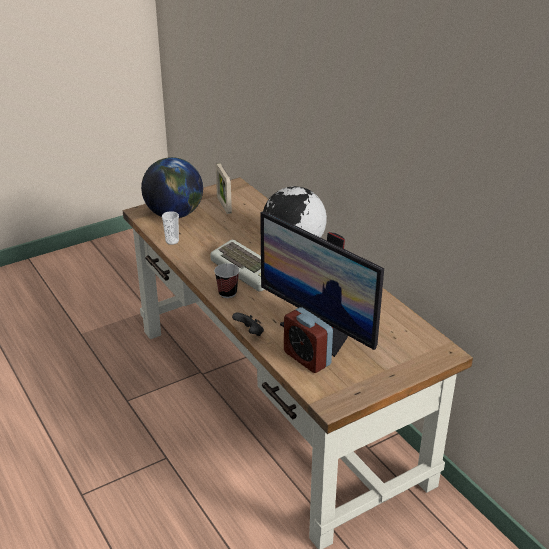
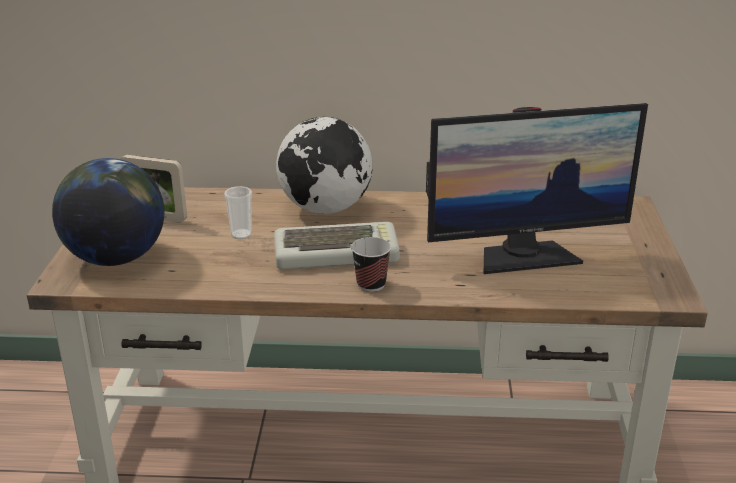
camera: 55 degrees left, 5 degrees down
(172, 241) = (184, 282): cup -> cup (241, 234)
(249, 333) = (478, 299): black game controller -> none
(307, 358) = (570, 281): alarm clock -> none

